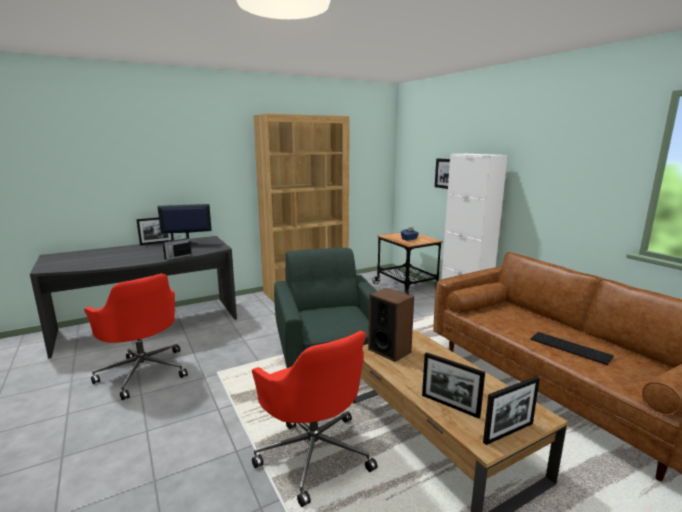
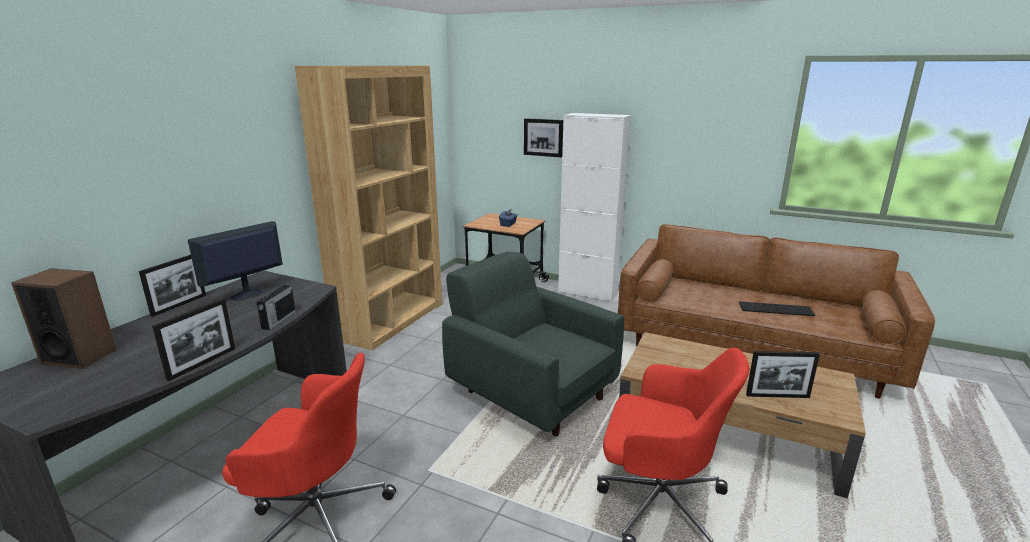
camera: 35 degrees left, 5 degrees up
(389, 350) = (657, 363): speaker -> speaker (79, 356)
(508, 433) = (841, 400): picture frame -> picture frame (202, 363)

